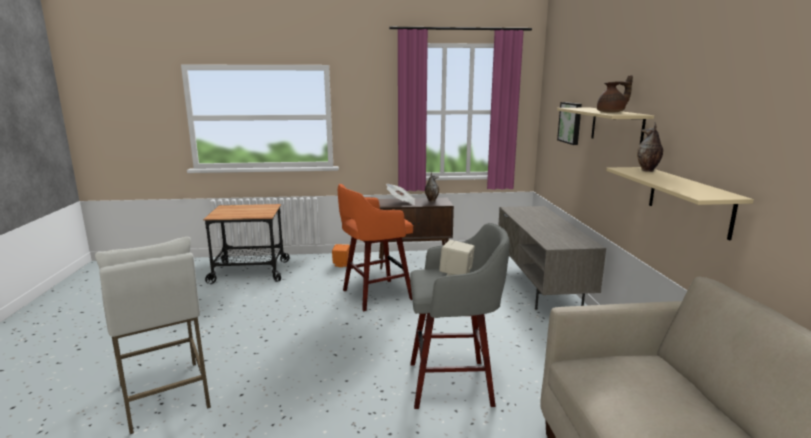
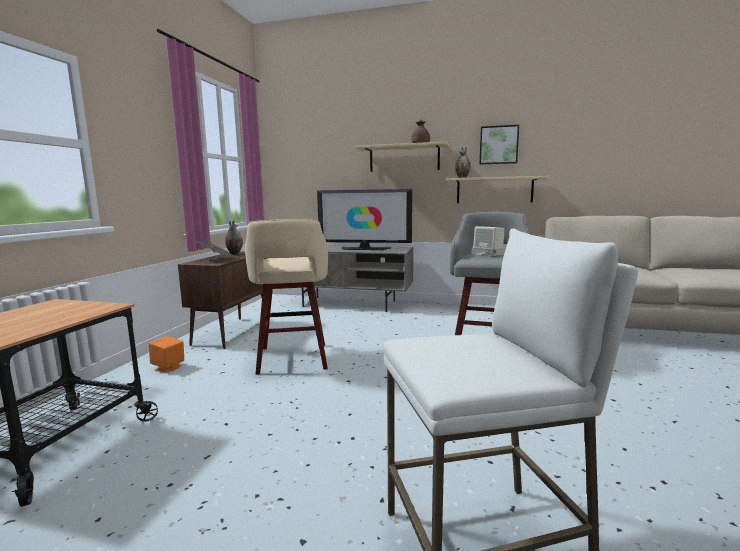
camera: 70 degrees left, 5 degrees down
(375, 295) = (292, 359): orange stool -> beige stool
(552, 230) = (364, 249): none -> television
(571, 123) = (332, 164): picture -> picture (498, 145)

